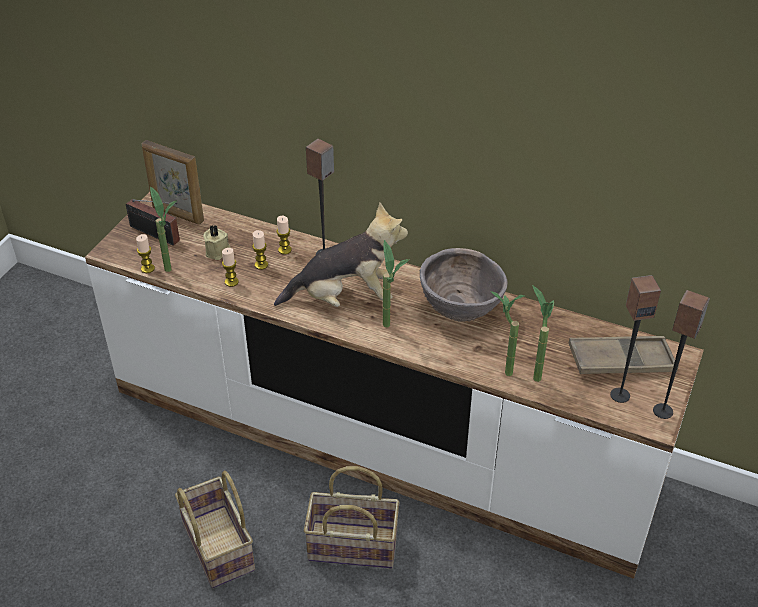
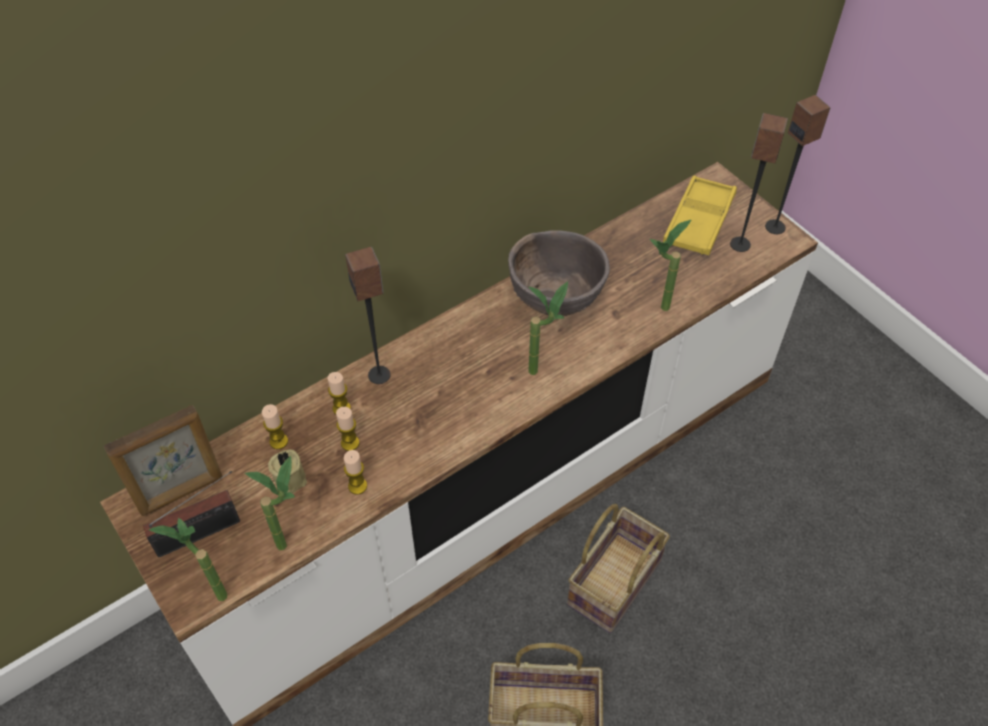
camera: 60 degrees left, 10 degrees up
(147, 268) = (262, 568): candle -> candle (278, 441)
(345, 297) = (465, 387): plush toy -> none
(534, 372) = (676, 289): potted plant -> potted plant (211, 593)
(621, 361) = (699, 221): brown tray -> yellow tray

